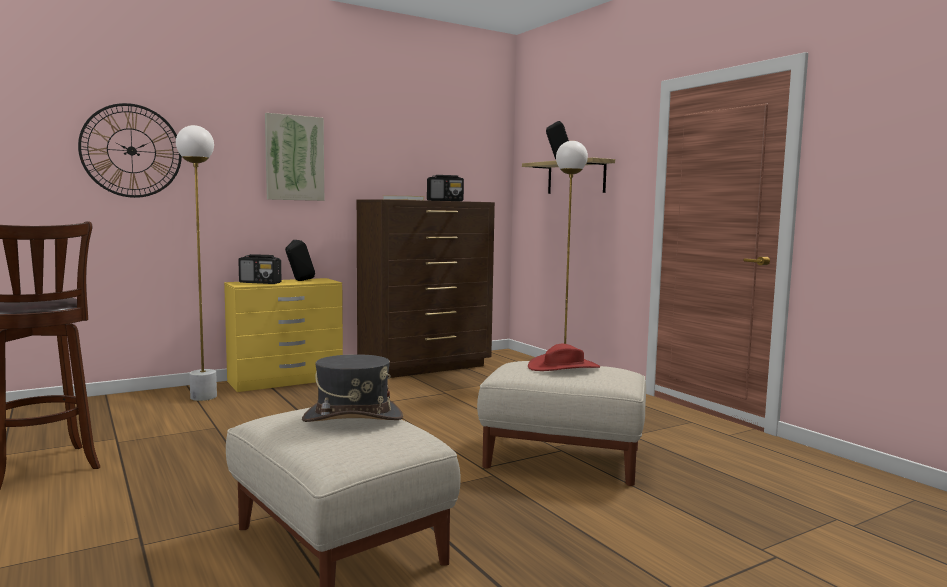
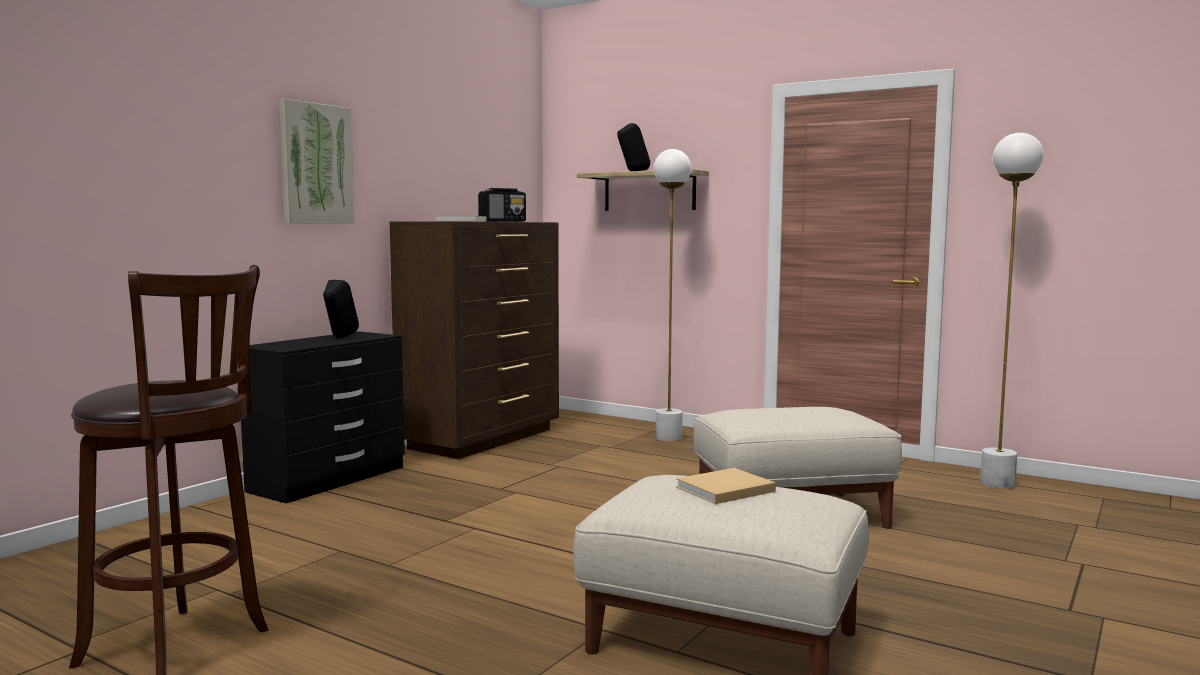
camera: 25 degrees left, 0 degrees up
(131, 151) = (106, 151): wall clock -> none
(203, 397) = (248, 517): white floor lamp -> white floor lamp (997, 484)
(260, 283) = (296, 343): radio -> none
(286, 380) = (330, 479): yellow dresser -> black dresser
(353, 418) = (723, 490): grey hat -> beige book
(563, 367) = (788, 411): red hat -> none

